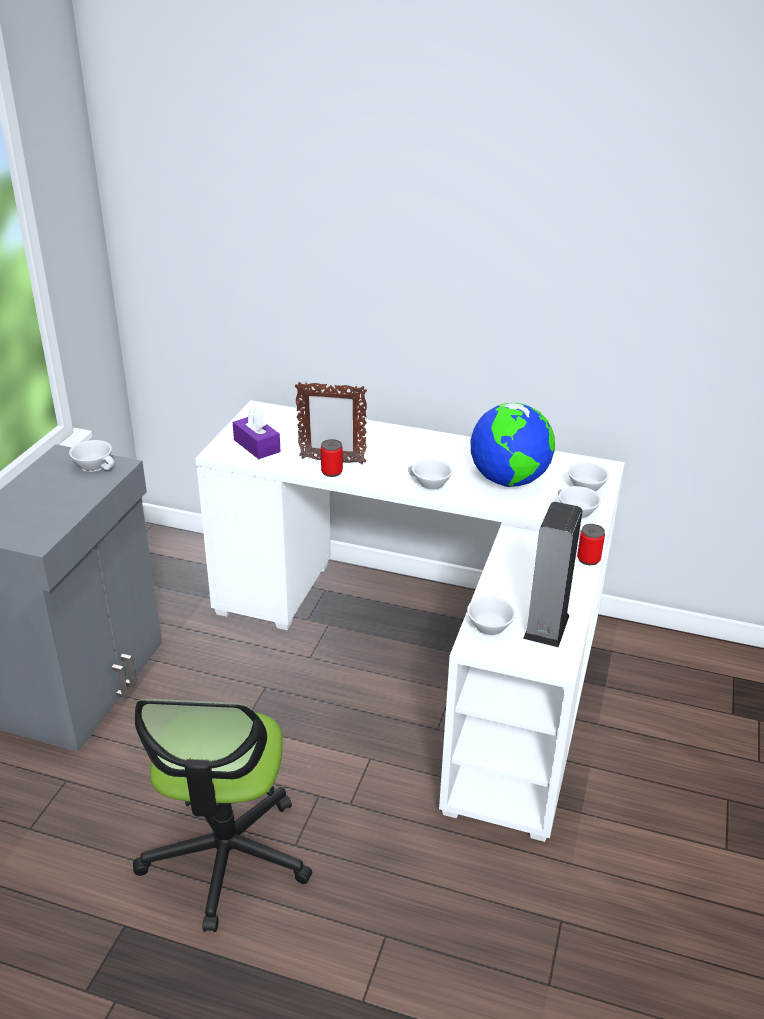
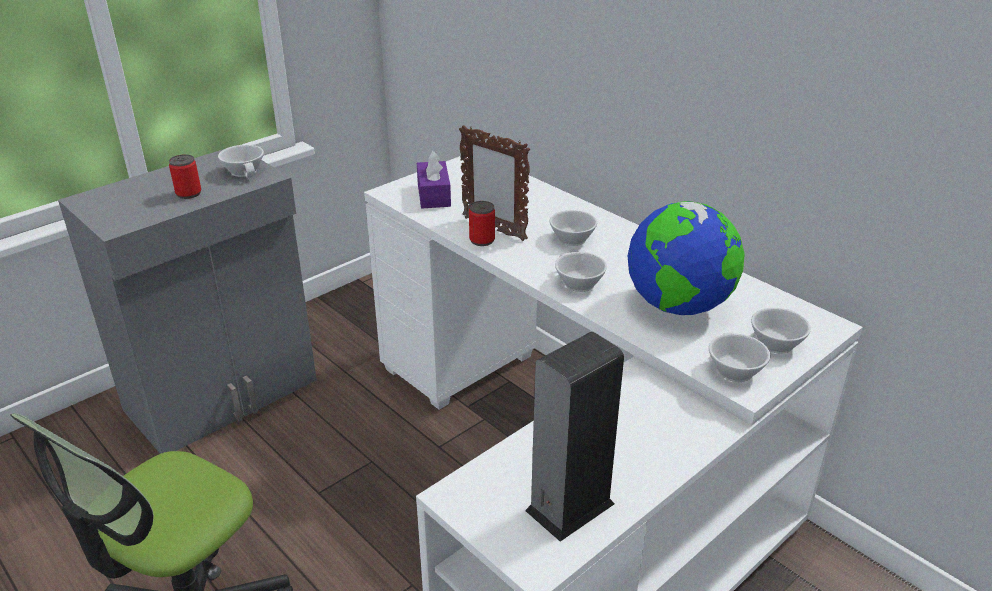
camera: 30 degrees right, 0 degrees up
(488, 625) = (497, 476): white cup -> white cup (571, 237)
(588, 559) = (709, 437): can -> can (188, 193)

